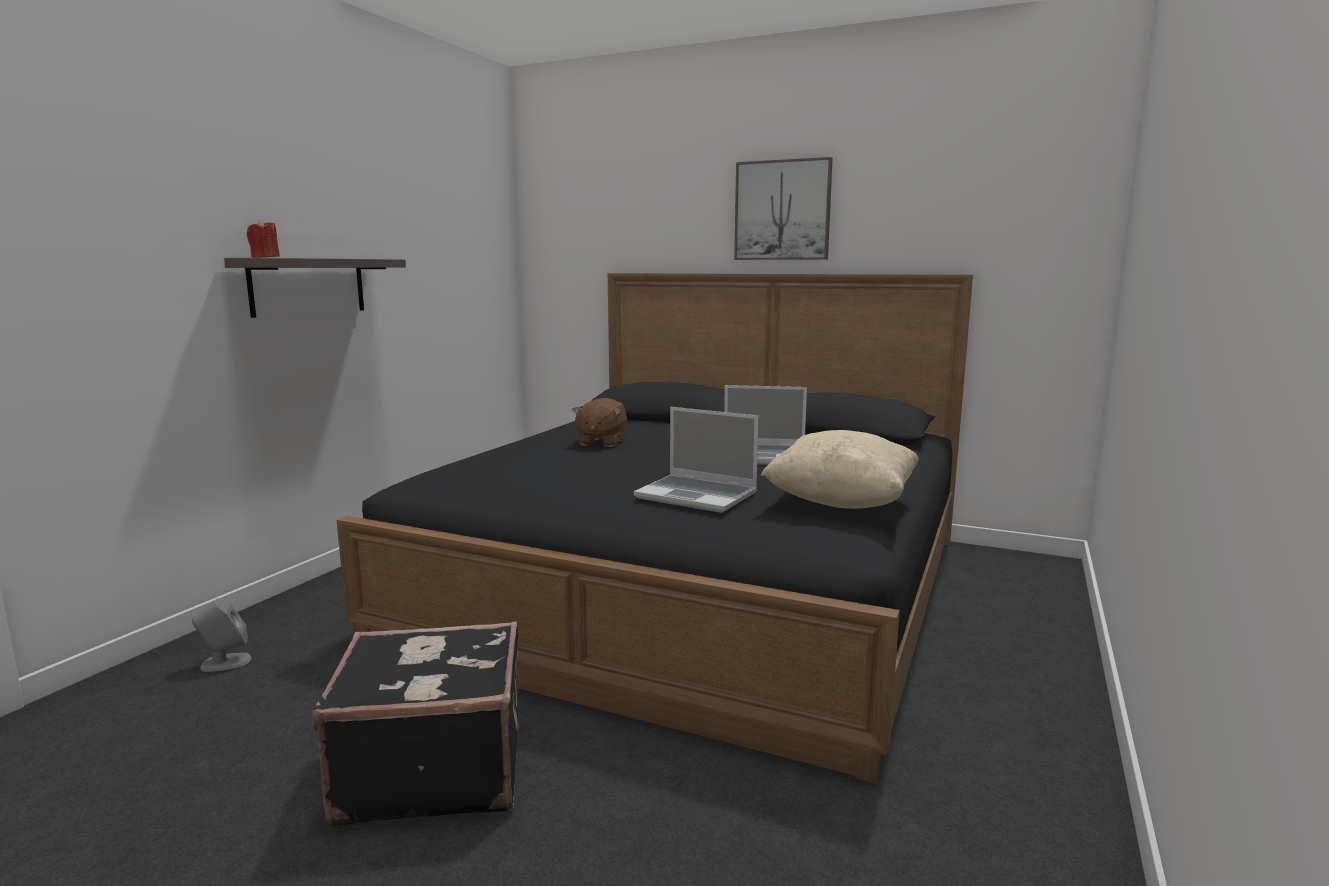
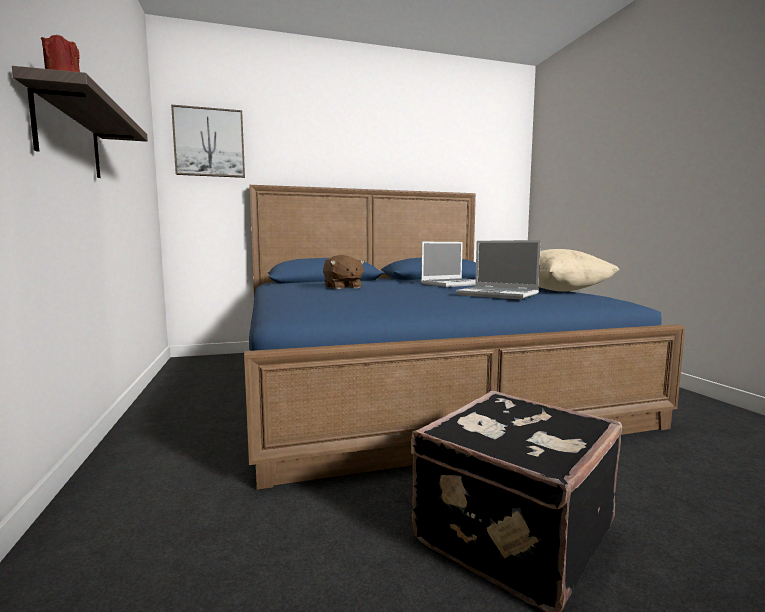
camera: 40 degrees left, 5 degrees down
(225, 662) = (128, 562): grey speaker -> none
(698, 496) = (498, 294): laptop -> laptop turned 45 degrees clockwise
(698, 585) = (409, 380): black bed -> blue bed
(782, 210) = (371, 151): picture -> picture (209, 143)

